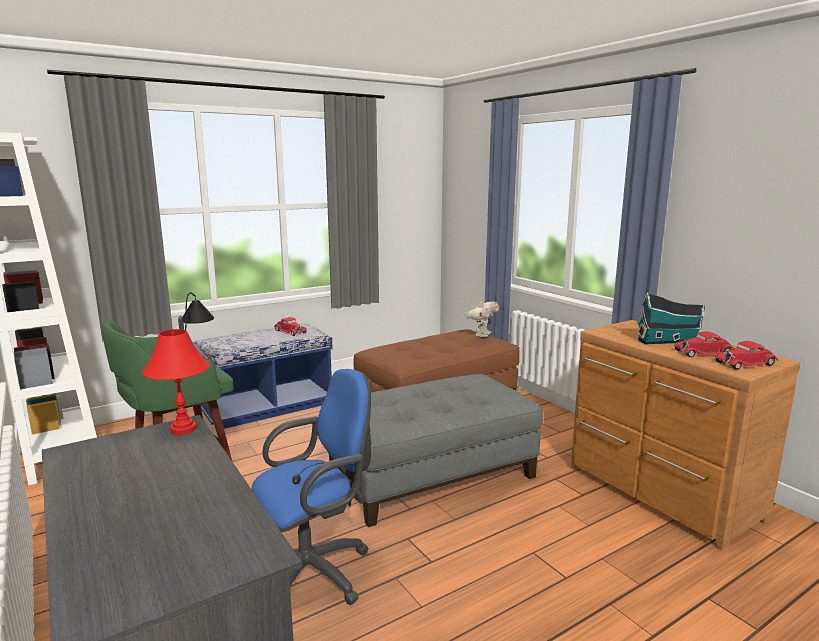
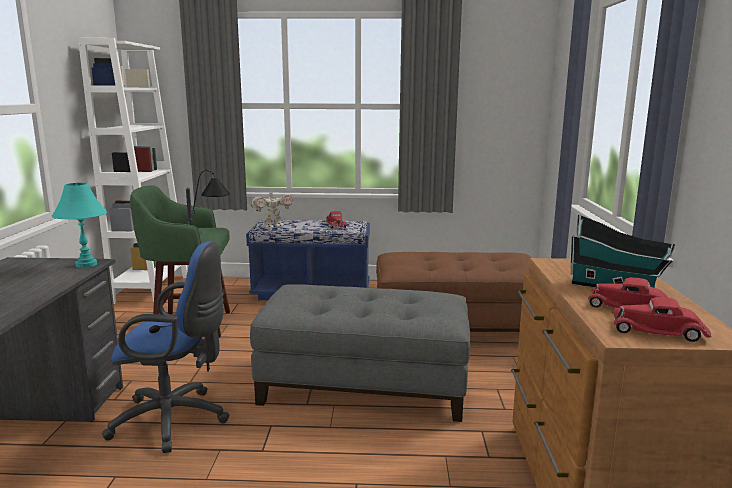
camera: 35 degrees right, 0 degrees up
(183, 429) = (86, 265): red table lamp -> turquoise table lamp
(481, 335) = (524, 260): toy robot -> toy robot (272, 226)

